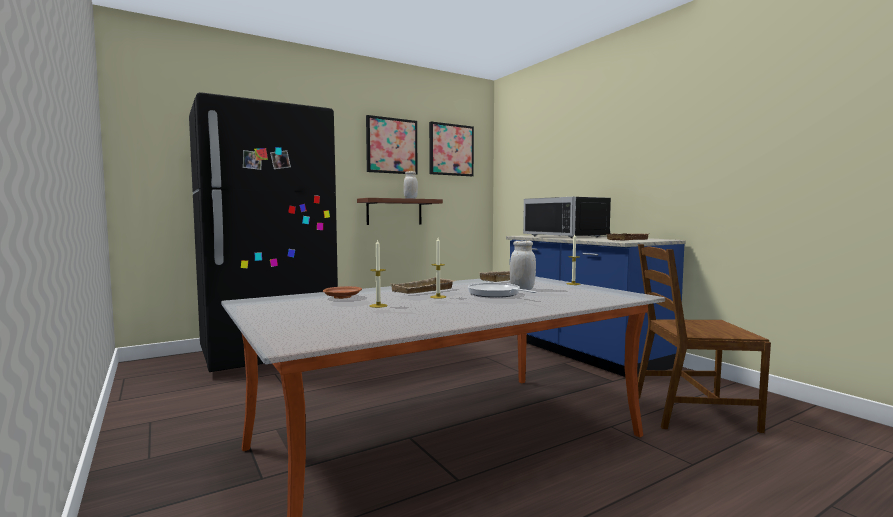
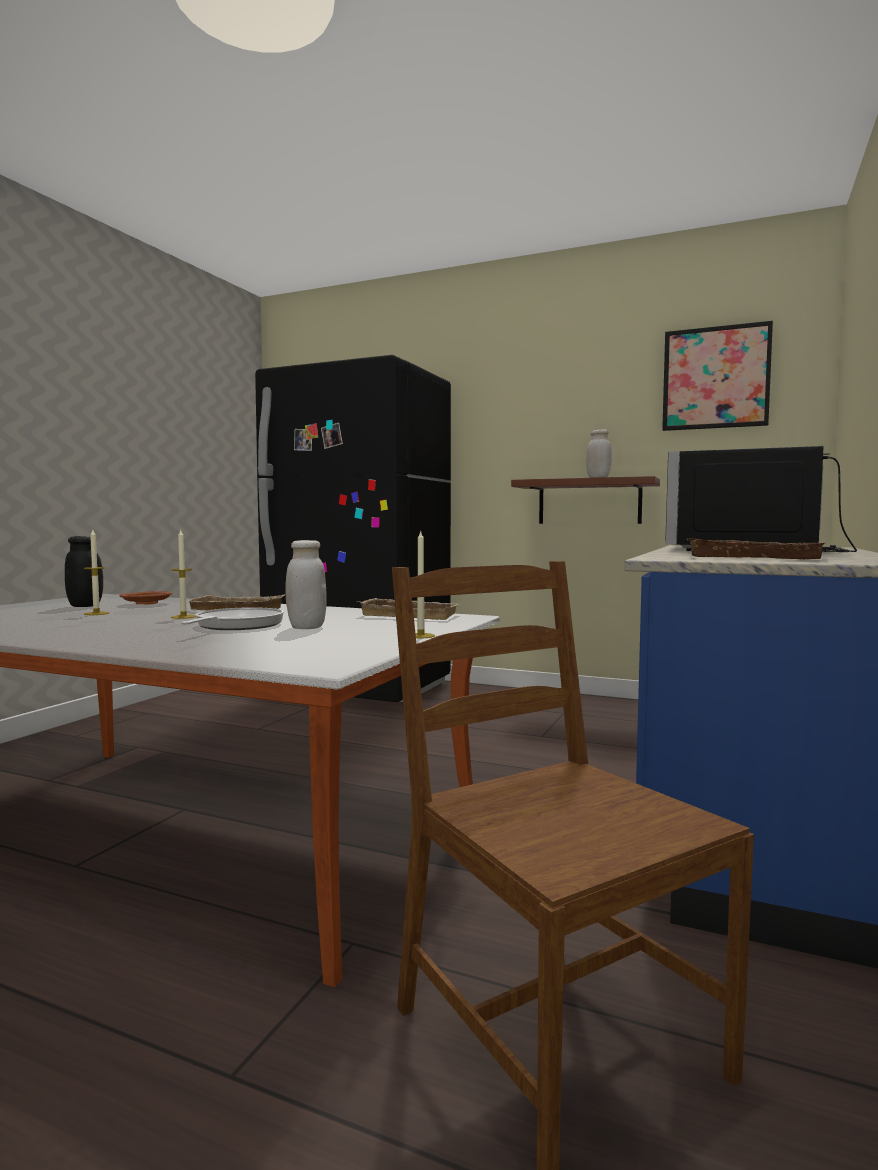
camera: 55 degrees right, 0 degrees up
(317, 305) = (85, 606): none -> black jar
(391, 146) = (587, 390): picture -> none

